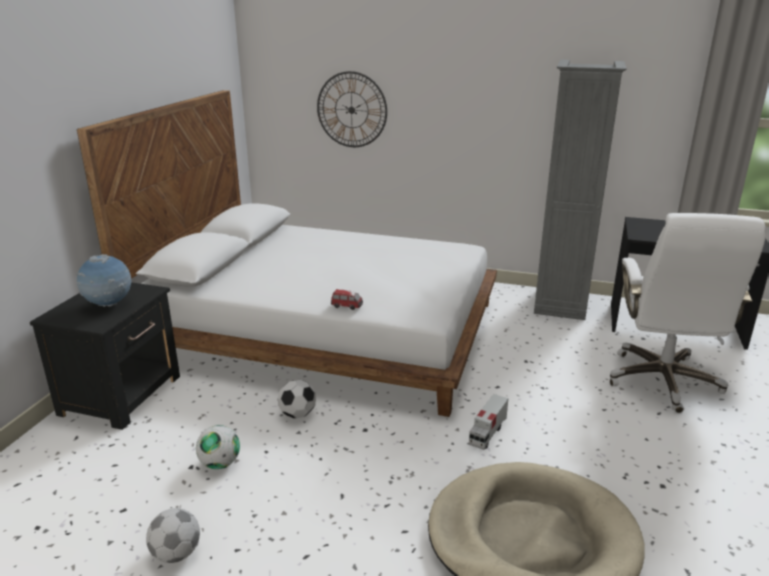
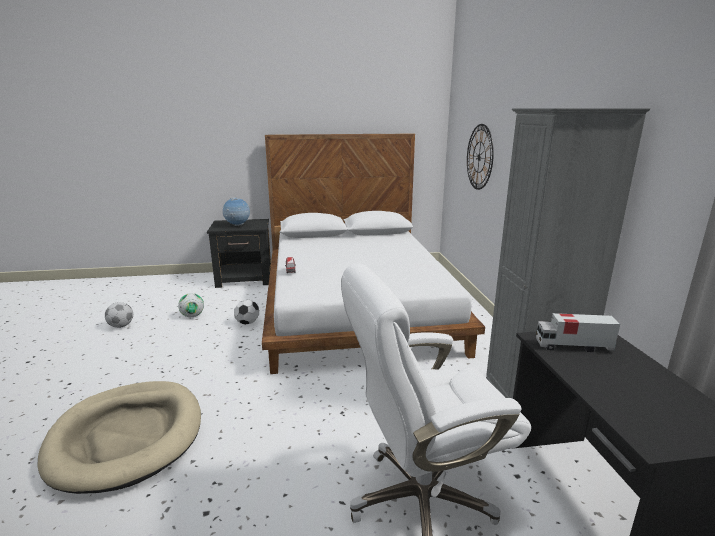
camera: 65 degrees right, 5 degrees down
(487, 433) = (255, 395): toy truck -> toy truck (572, 346)

